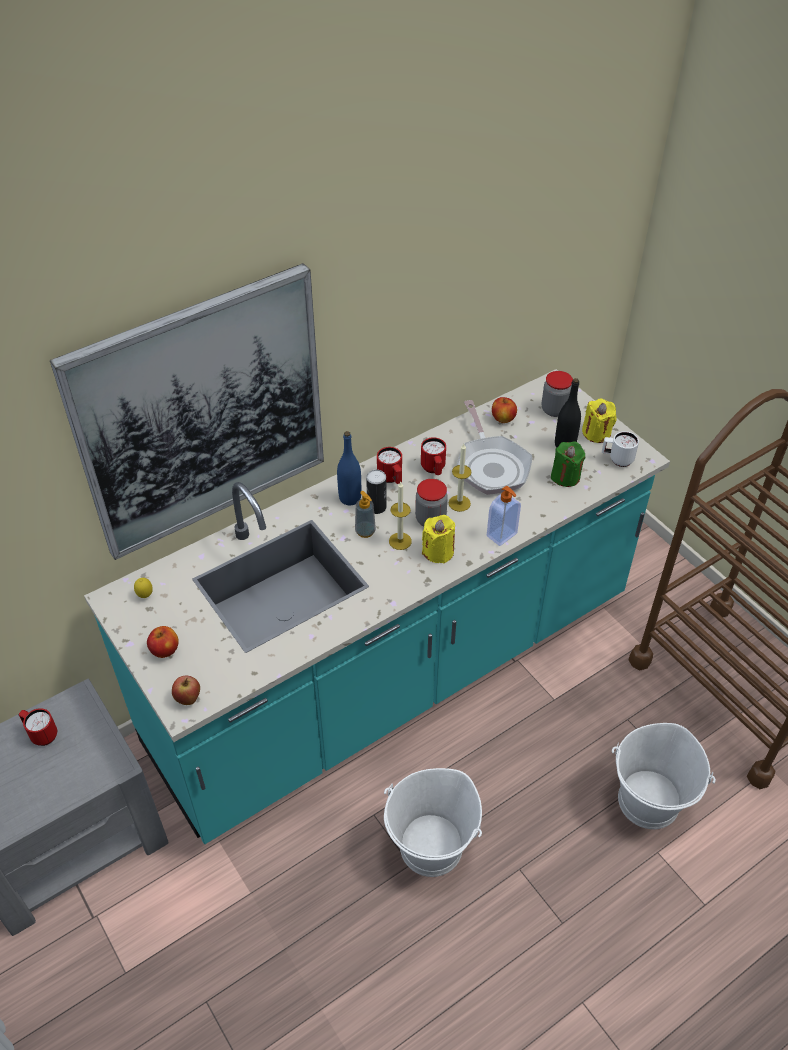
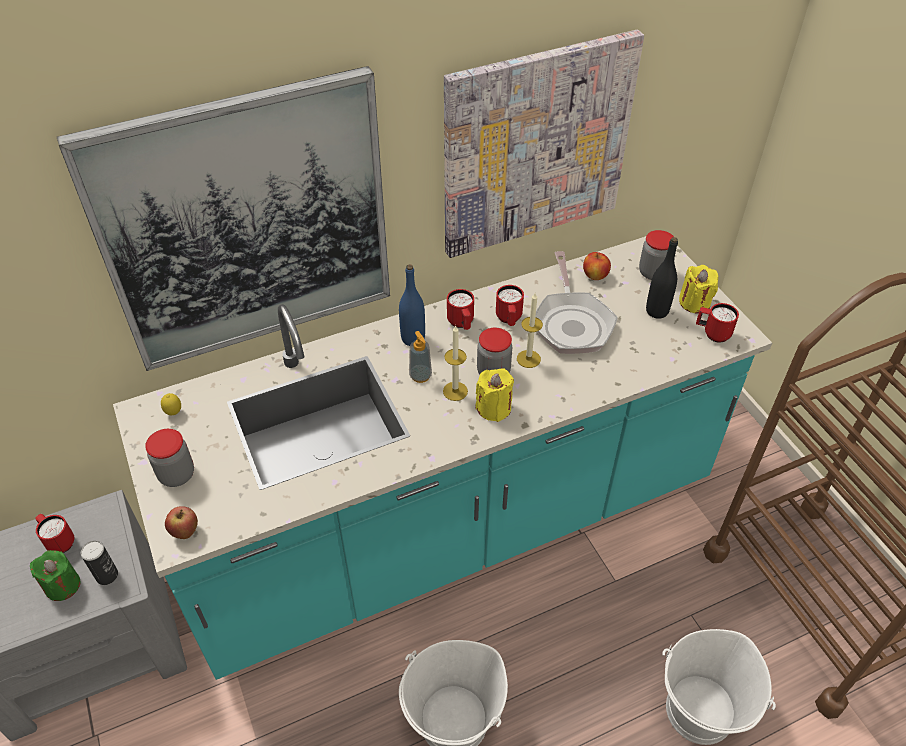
camera: 10 degrees right, 0 degrees up
(165, 650) = (177, 475): apple -> jar
(376, 507) = (439, 351): can -> can (107, 575)
(443, 310) = (536, 146): none -> picture
(502, 535) = (568, 400): soap dispenser -> none
(565, 476) = (651, 345): green candle -> green candle (62, 585)
(617, 459) = (712, 334): white mug -> red mug

